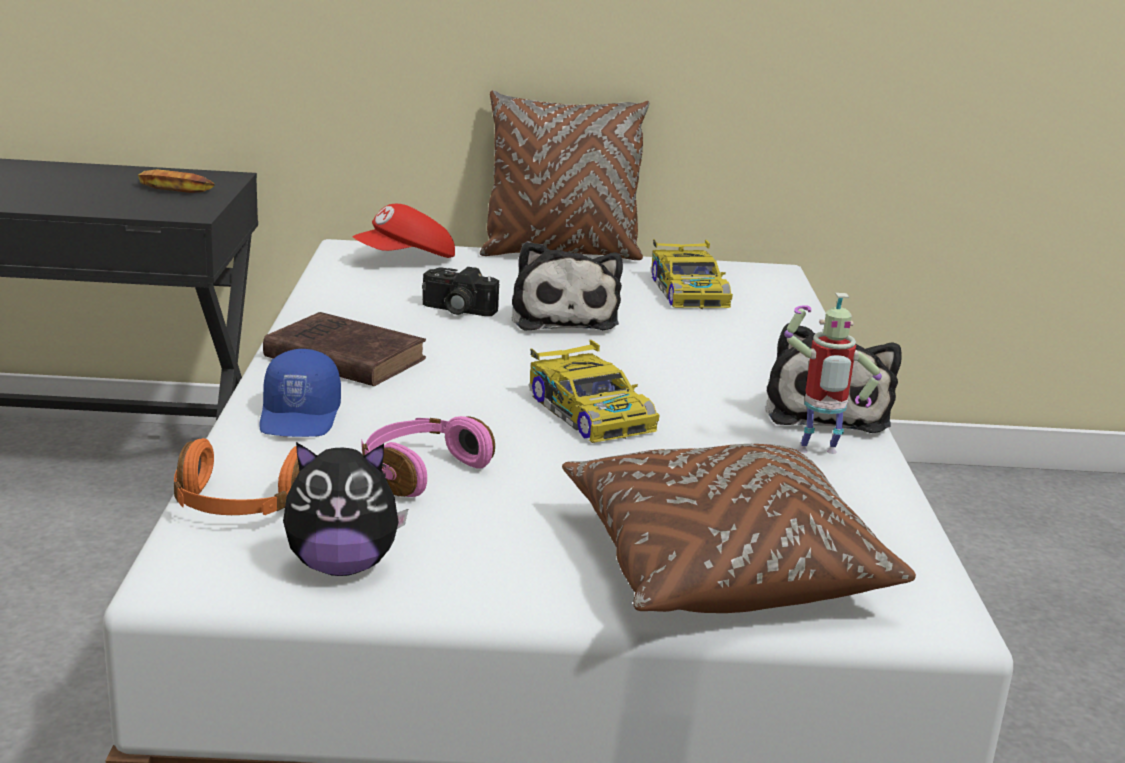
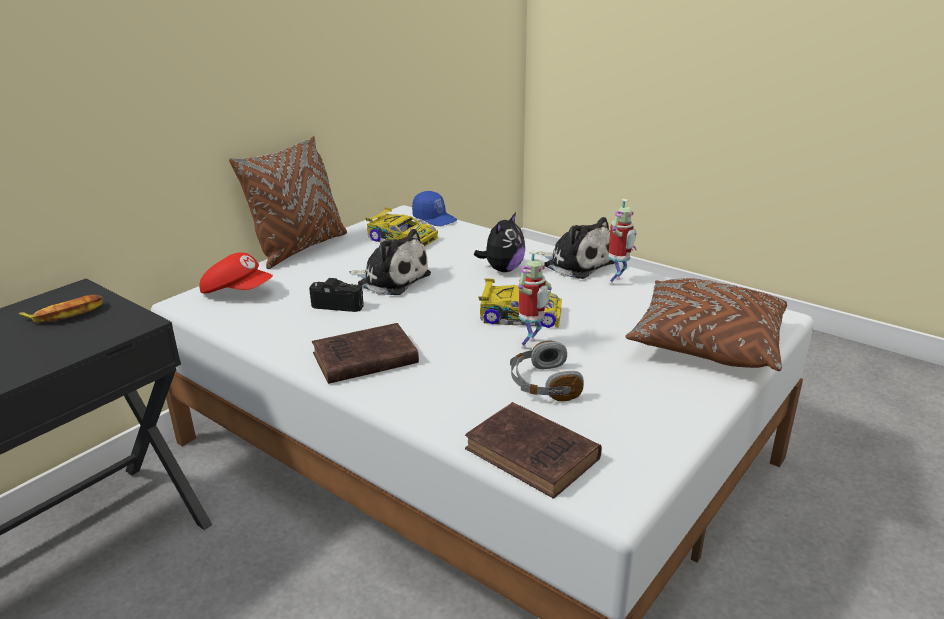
camera: 50 degrees left, 5 degrees up
(239, 506) = (535, 455): orange headphones -> brown book
(301, 417) = (433, 399): blue cap -> blue cap (435, 218)
(342, 566) = (635, 443): plush toy -> plush toy (502, 269)
(406, 260) = (238, 291): red cap -> red cap turned 75 degrees counterclockwise
(420, 471) = (543, 384): pink headphones -> grey headphones
(456, 310) = (340, 303): camera -> camera turned 135 degrees counterclockwise
(516, 439) = (531, 345): none -> toy robot

